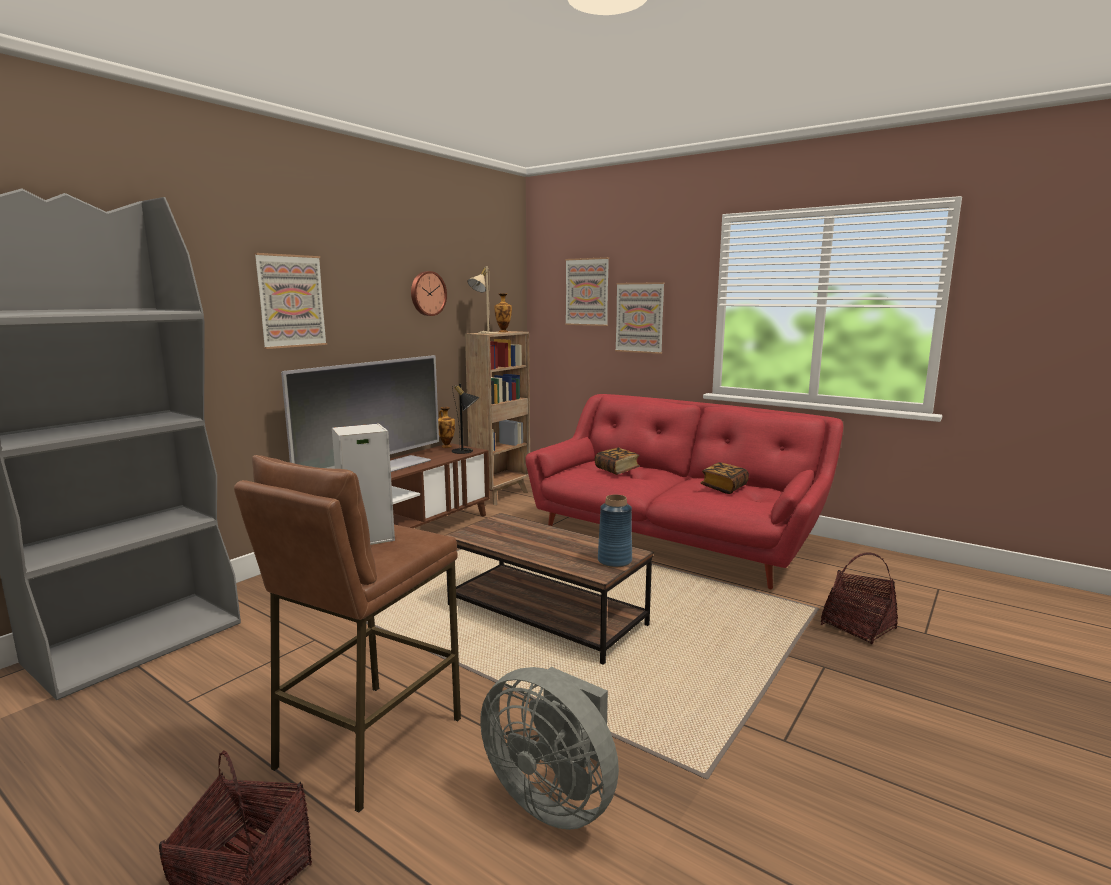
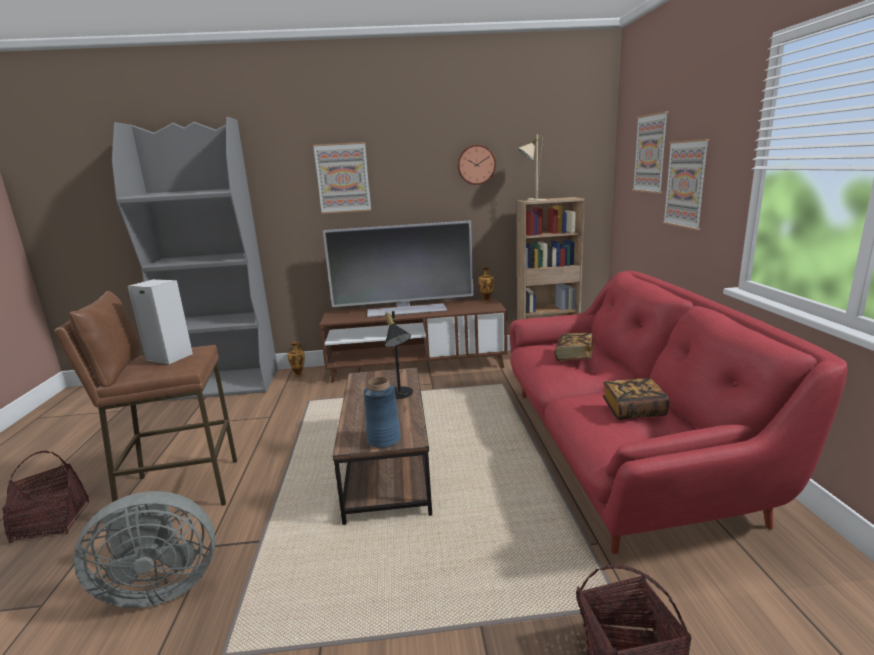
camera: 50 degrees right, 5 degrees up
(466, 451) = (487, 308): black table lamp -> black table lamp (400, 395)
(503, 331) = (560, 198): vase -> vase (299, 375)
(553, 798) = (159, 587): grey fan -> grey fan turned 105 degrees counterclockwise

